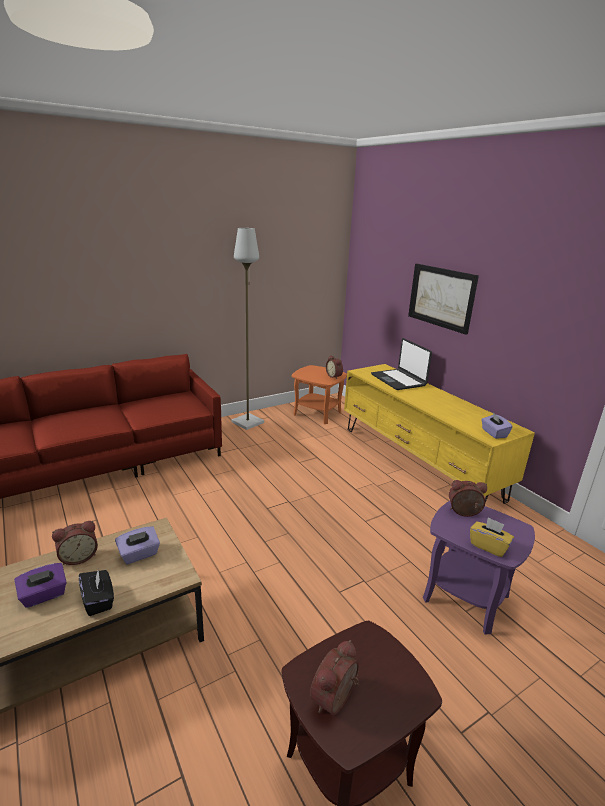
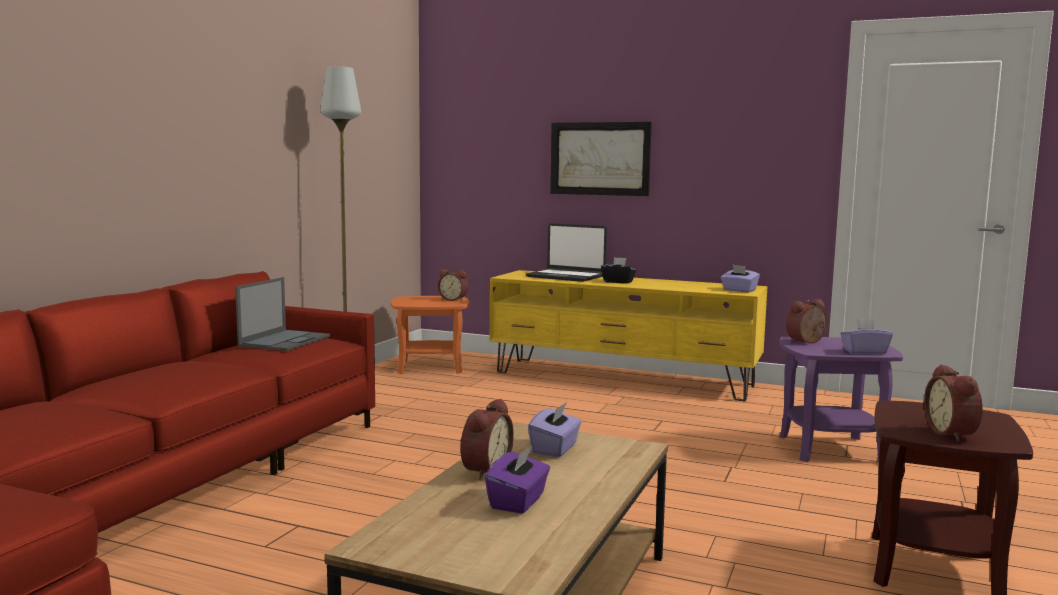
camera: 35 degrees left, 15 degrees down
(98, 600) = (595, 484): black tissue box -> black tissue box (618, 282)
(169, 402) = (285, 341): none -> laptop
(488, 546) = (864, 352): yellow tissue box -> purple tissue box

